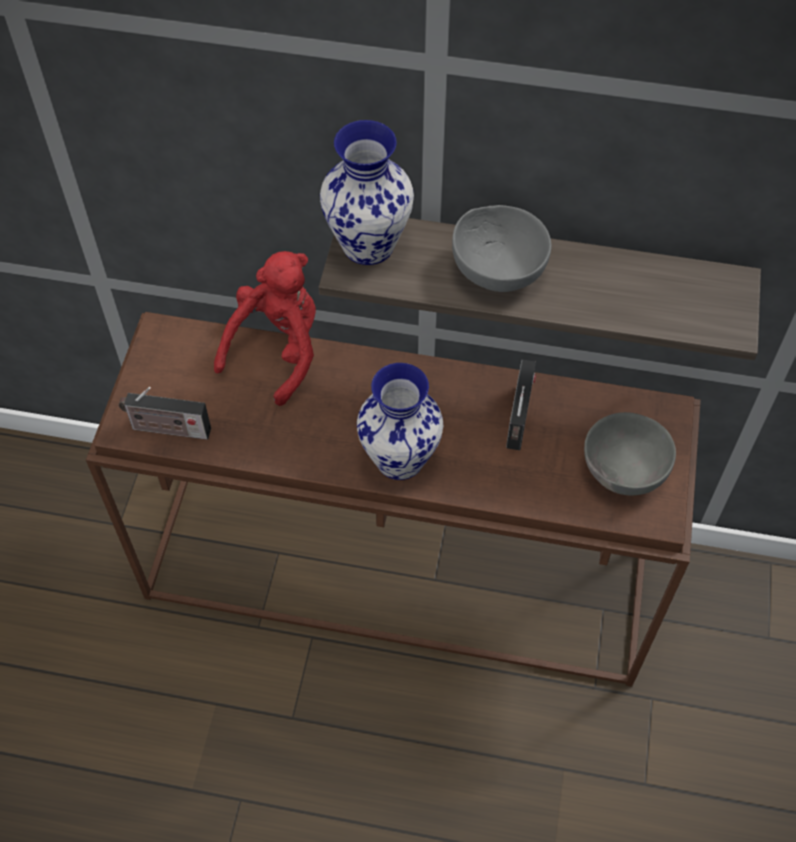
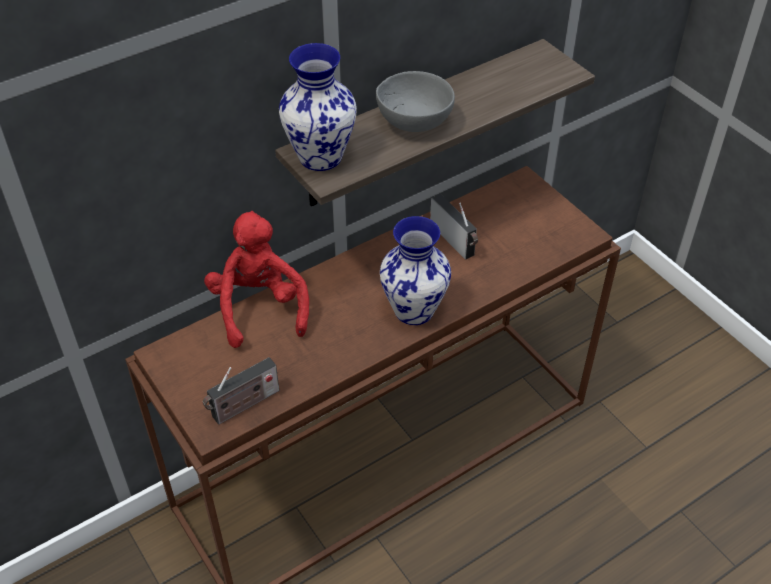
camera: 45 degrees left, 10 degrees down
(621, 471) = (538, 226): grey bowl -> none

